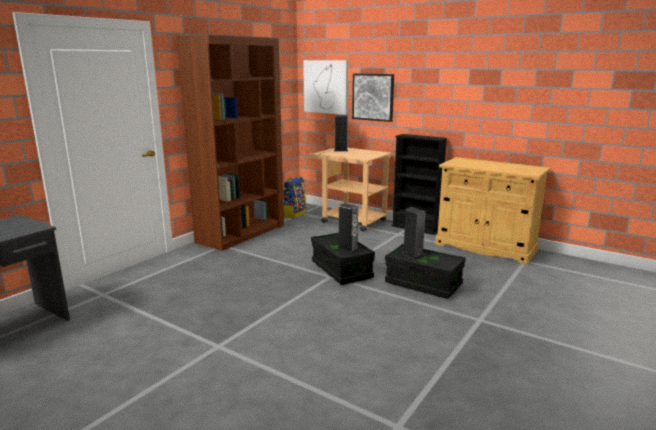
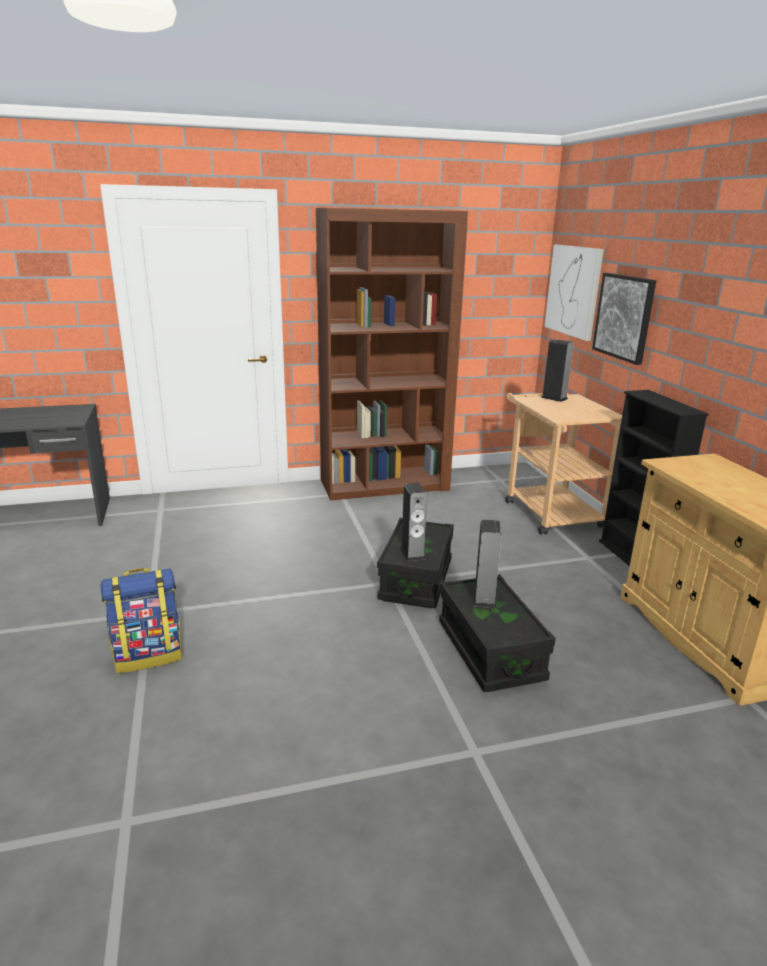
camera: 40 degrees right, 5 degrees up
(294, 214) = (488, 478): backpack -> backpack (149, 655)

